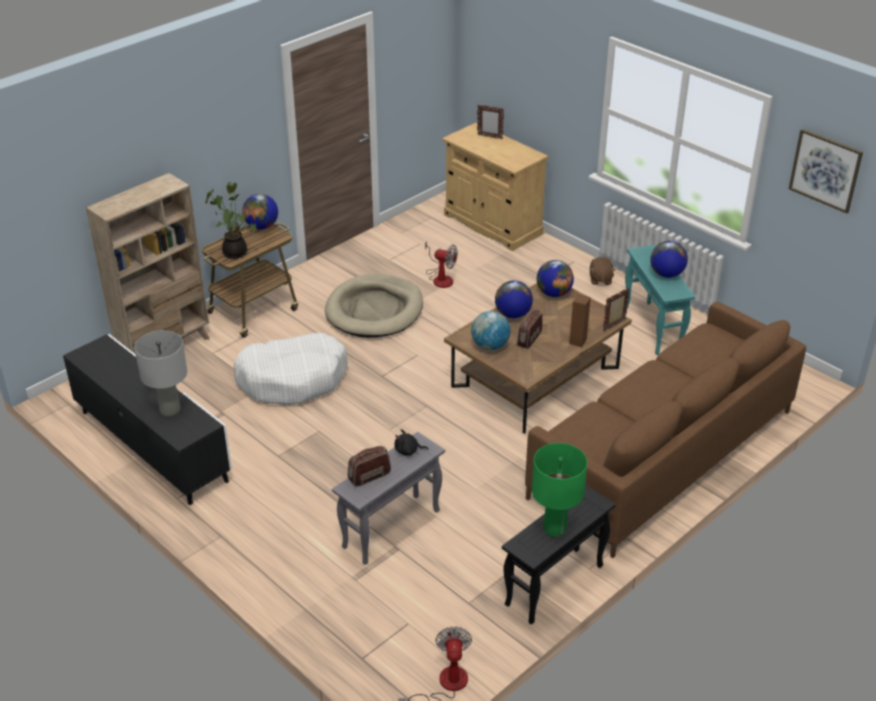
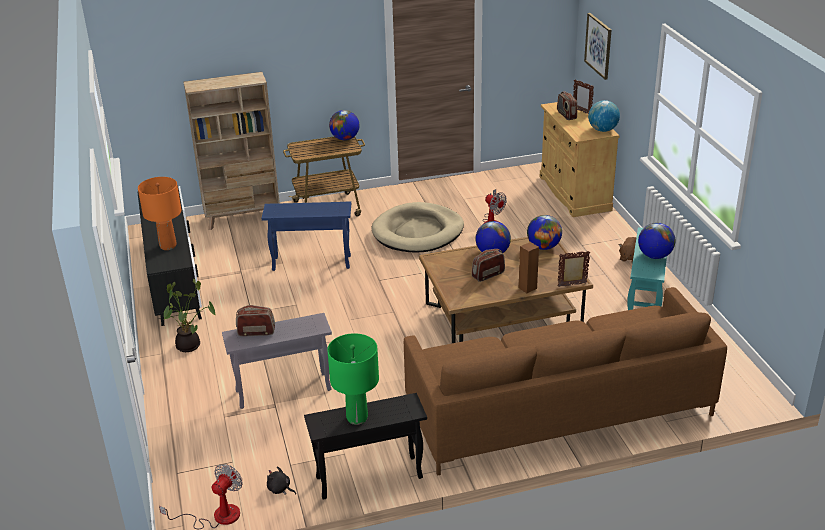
camera: 30 degrees right, 5 degrees down
(170, 410) = (168, 246): grey table lamp -> orange table lamp
(237, 252) = (310, 151): potted plant -> potted plant (190, 345)
(293, 379) = (311, 263): white dog bed -> blue side table
(408, 451) = (303, 324): black plush toy -> black plush toy (280, 489)
(478, 145) = (566, 115): none -> radio
(490, 346) = (450, 271): globe -> globe (602, 130)
(825, 170) = (793, 174): picture -> picture (598, 45)

